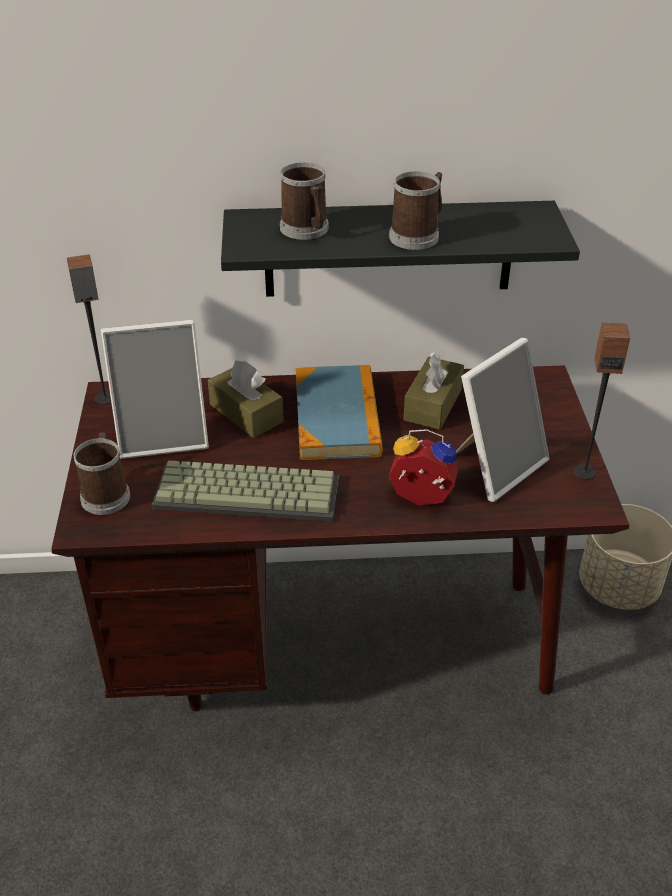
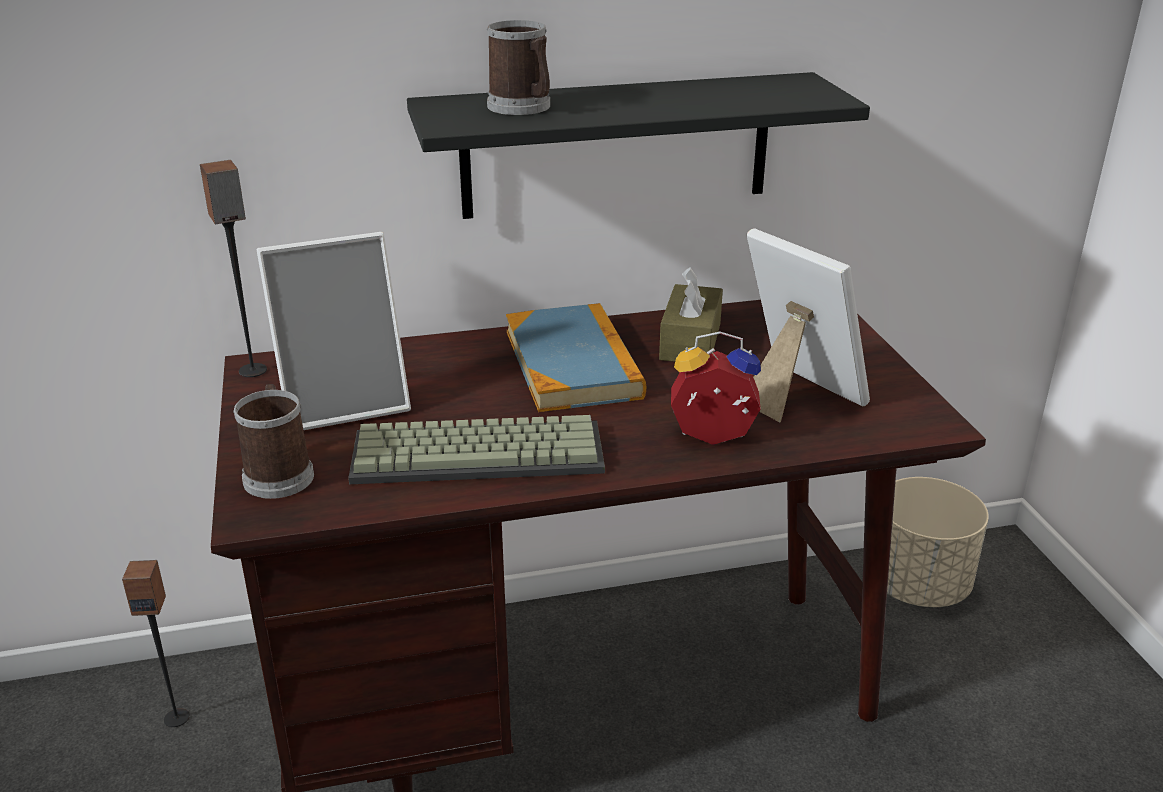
camera: 10 degrees left, 10 degrees down
(246, 413) = (451, 370): brown tissue box -> none
(418, 235) = (666, 104): mug -> none
(495, 465) = (794, 395): picture frame -> picture frame turned 75 degrees counterclockwise
(584, 472) = (906, 391): speaker -> speaker (177, 717)

